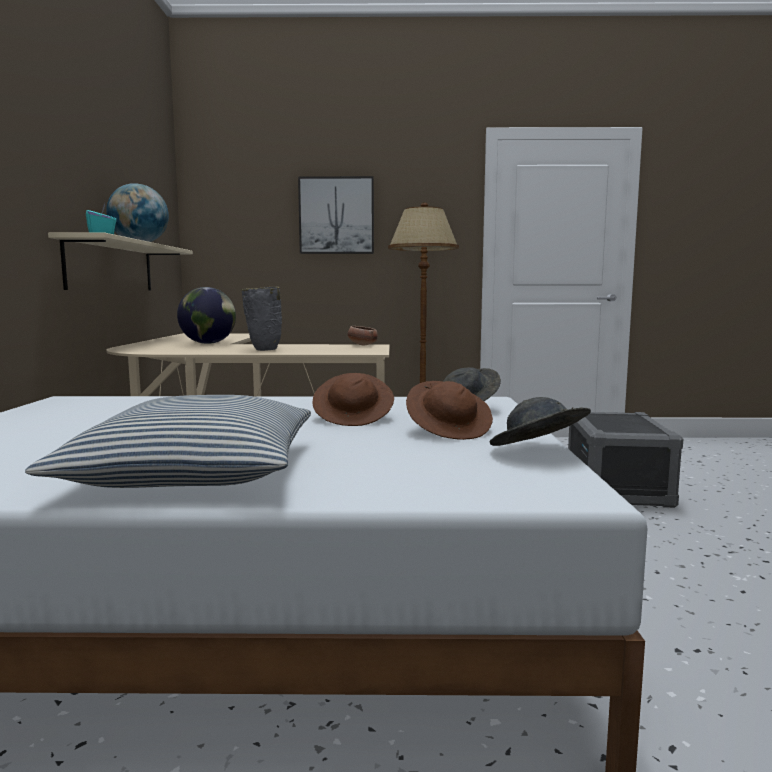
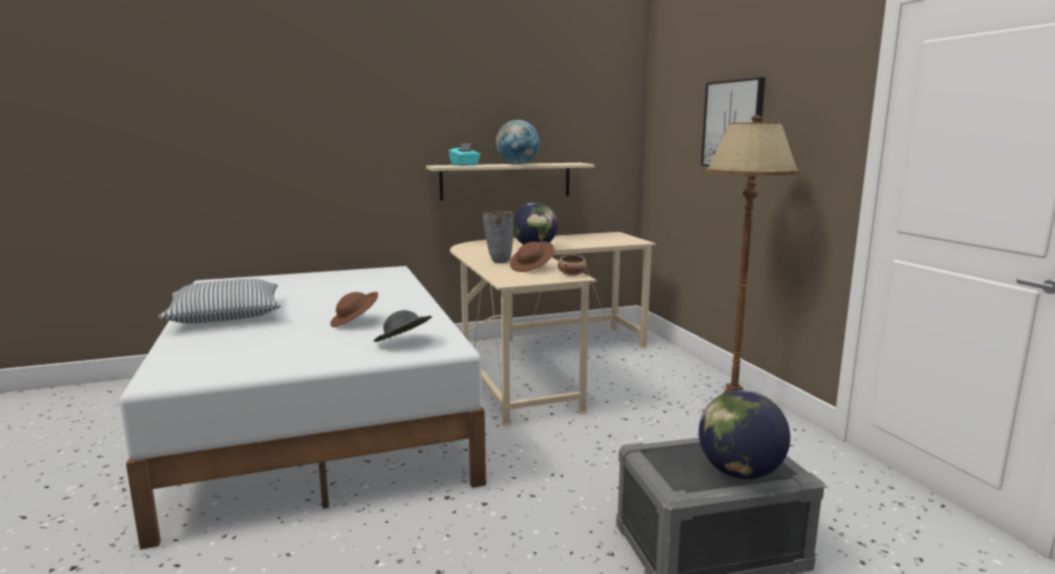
camera: 70 degrees right, 5 degrees up
(449, 430) = (319, 346): brown hat -> brown hat (532, 268)
(537, 453) = (252, 369): grey hat -> none
(635, 421) = (739, 472): none -> globe

